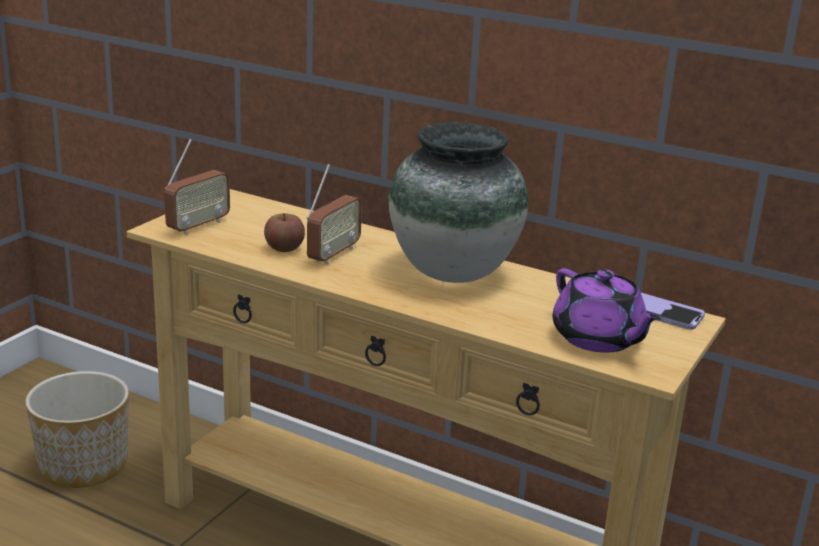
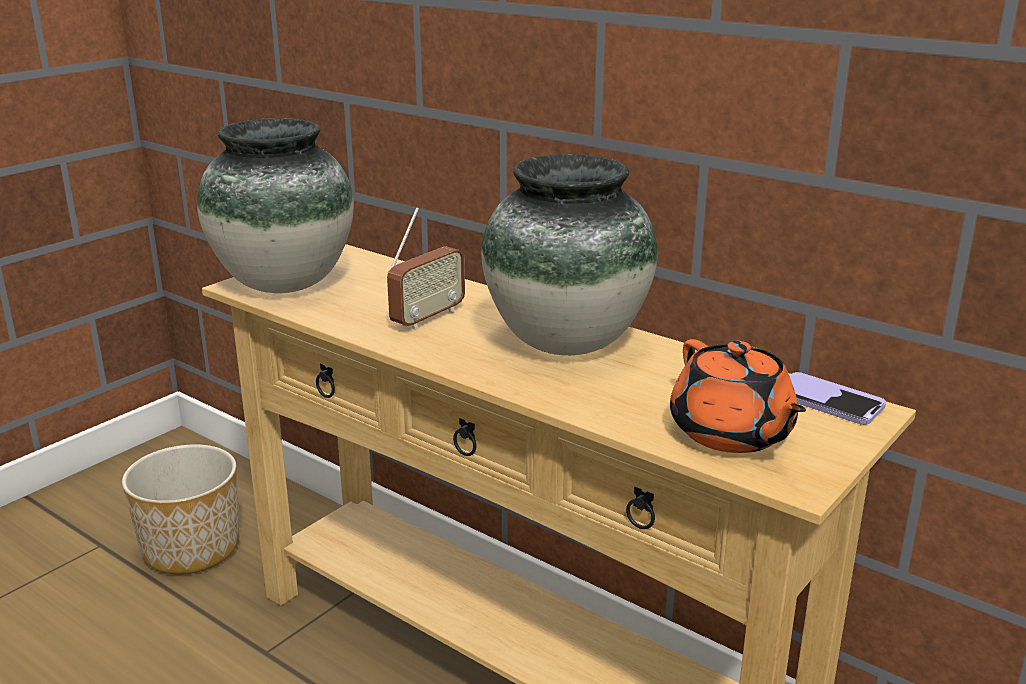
camera: 10 degrees right, 0 degrees up
(198, 226) = (284, 283): radio -> vase
(284, 248) = (372, 309): apple -> none
(598, 339) = (732, 434): purple teapot -> orange teapot

